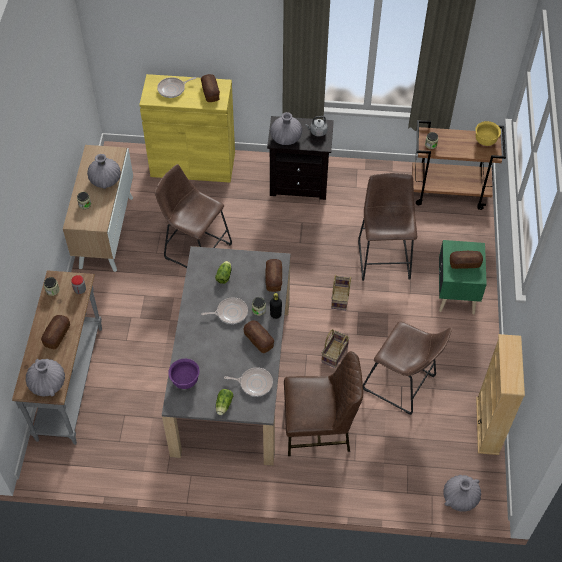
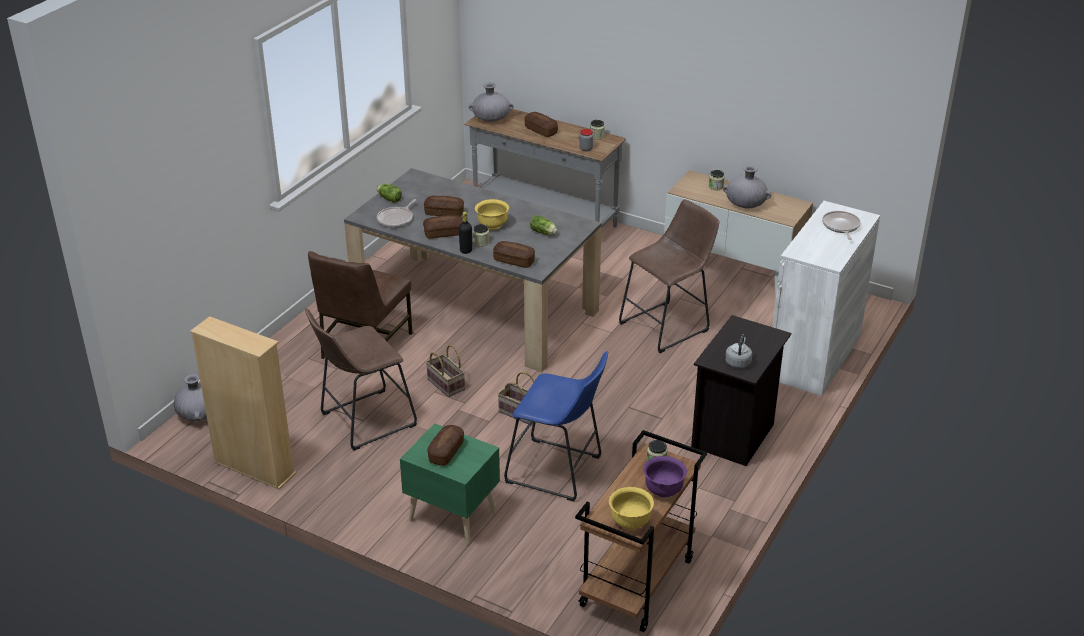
camera: 115 degrees right, 20 degrees down
(185, 381) = (435, 185): purple bowl -> purple bowl (663, 490)
(193, 164) = (814, 356): yellow cabinet -> white cabinet
(210, 92) = (821, 250): bread -> bread (444, 213)
(230, 313) = (492, 225): frying pan -> yellow bowl
(286, 138) = (740, 333): grey vase -> none
(384, 256) = (558, 471): brown stool -> blue stool

